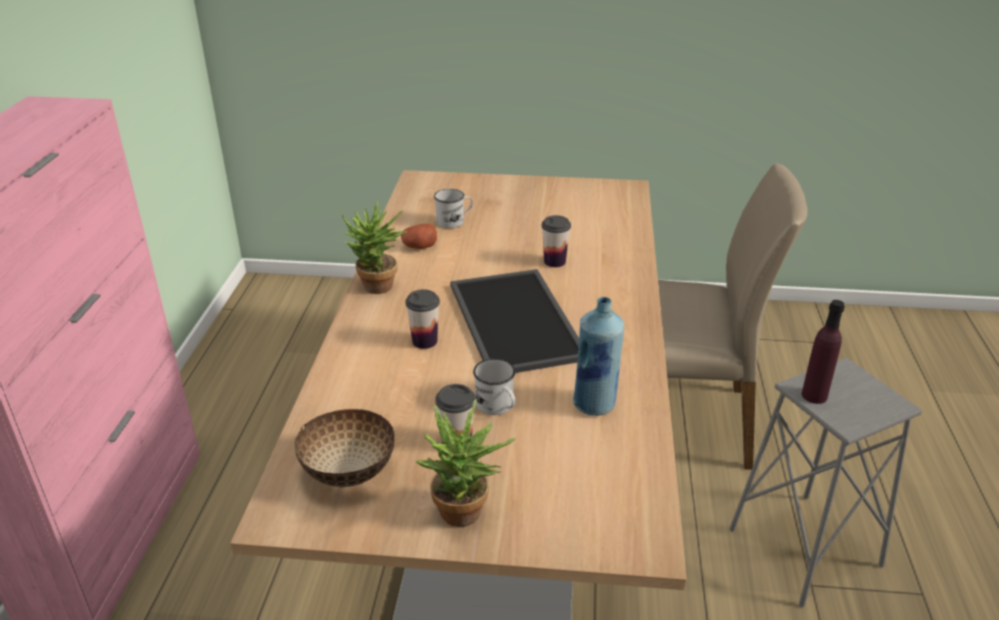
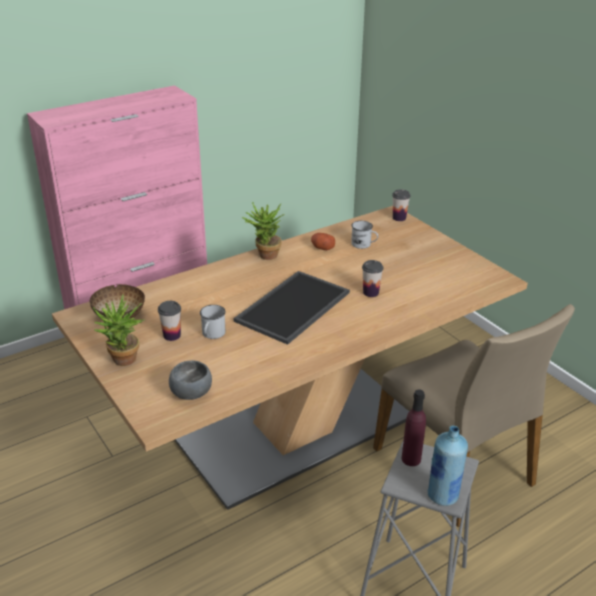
camera: 50 degrees right, 0 degrees up
(424, 341) = (239, 290): cup -> cup (399, 218)
(595, 404) = (250, 362): blue bottle -> blue bottle (442, 496)
(612, 482) = (192, 393): none -> grey bowl

